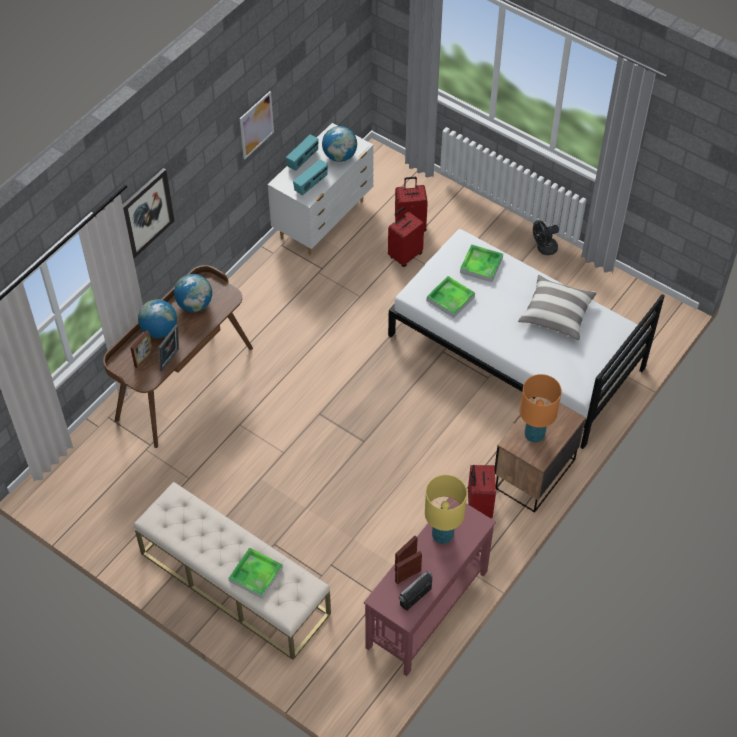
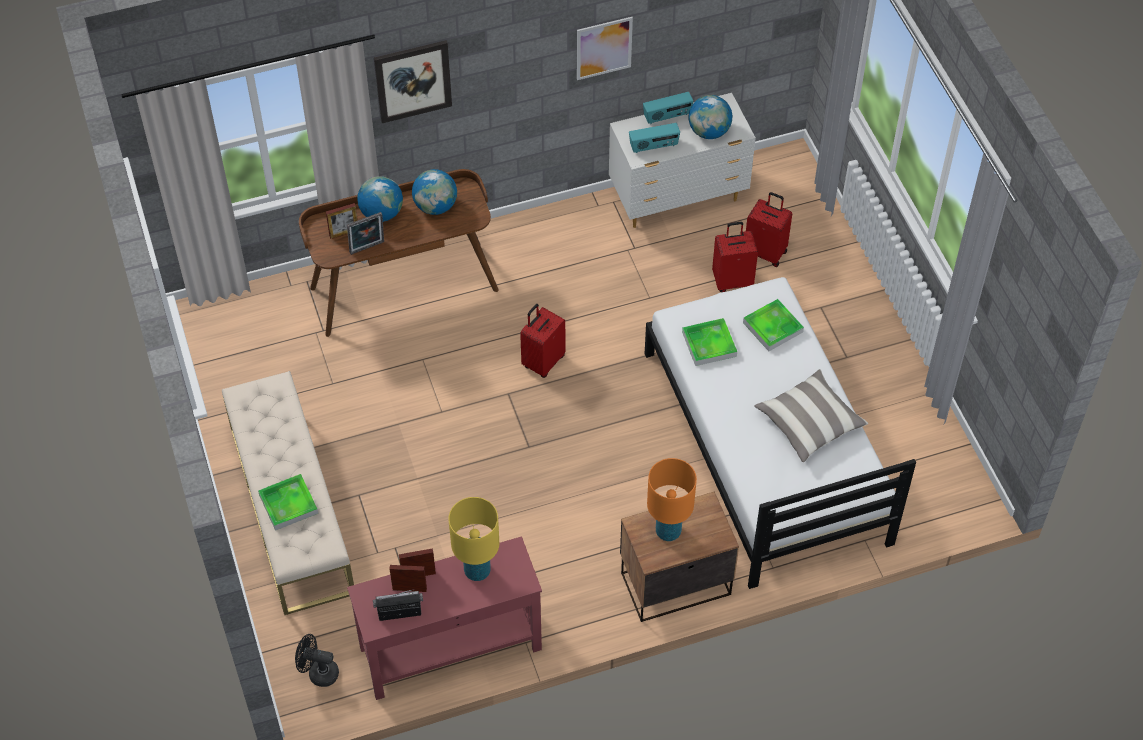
camera: 35 degrees right, 0 degrees up
(478, 506) = (588, 580): red suitcase -> red suitcase (543, 361)
(544, 249) = (891, 355): black fan -> black fan (318, 673)

